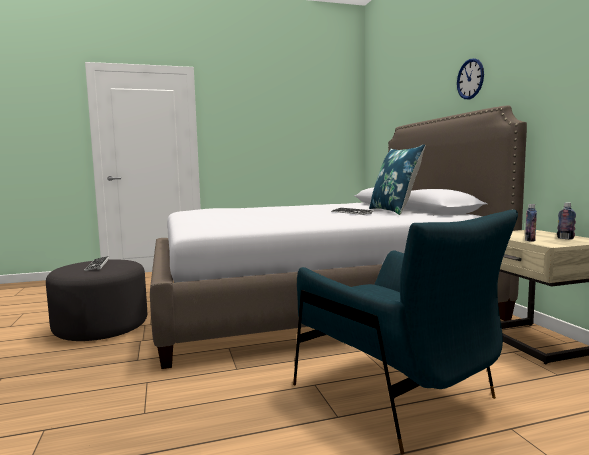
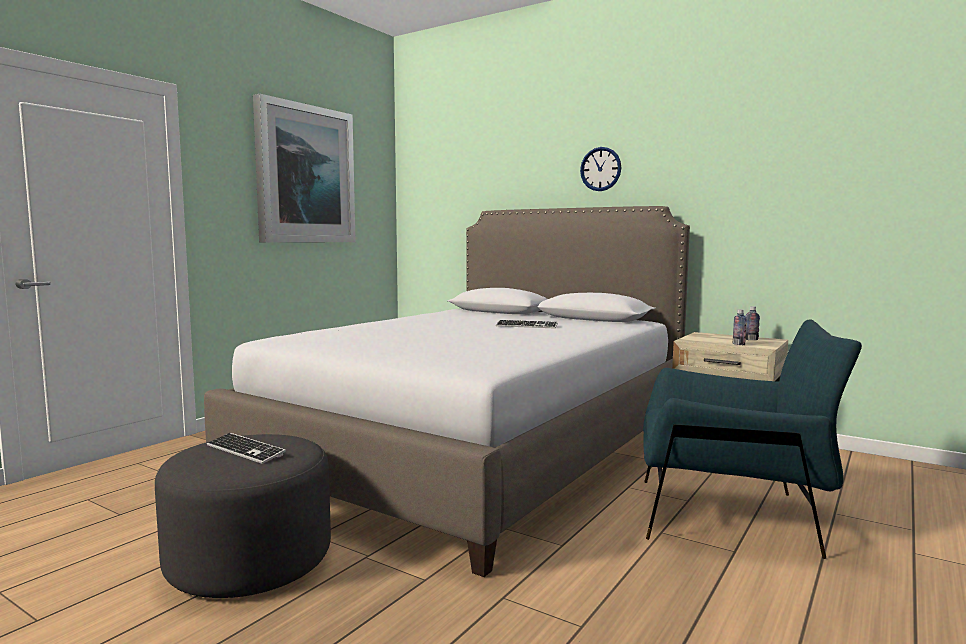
camera: 40 degrees left, 0 degrees up
(283, 112) = (305, 175): none -> picture
(394, 211) = (559, 321): blue pillow -> none

